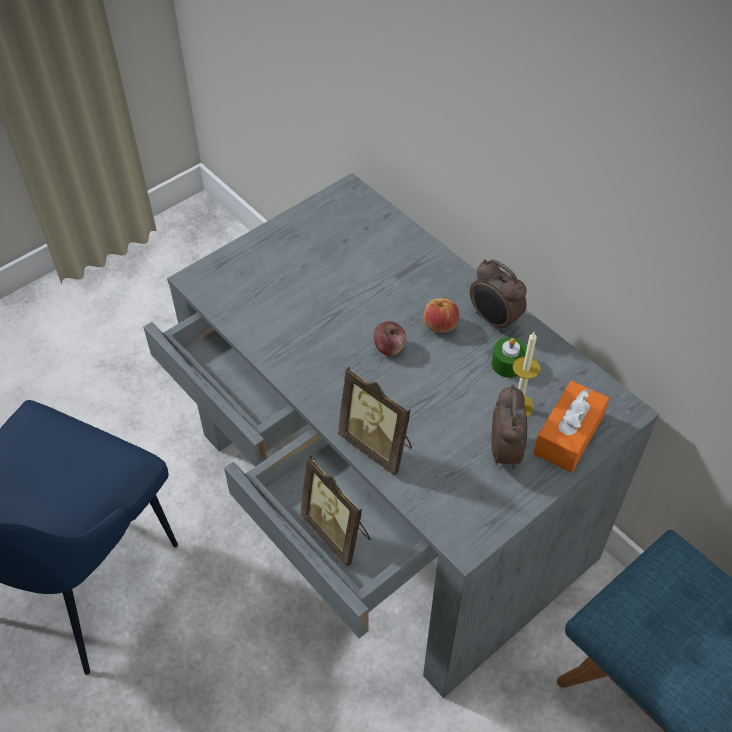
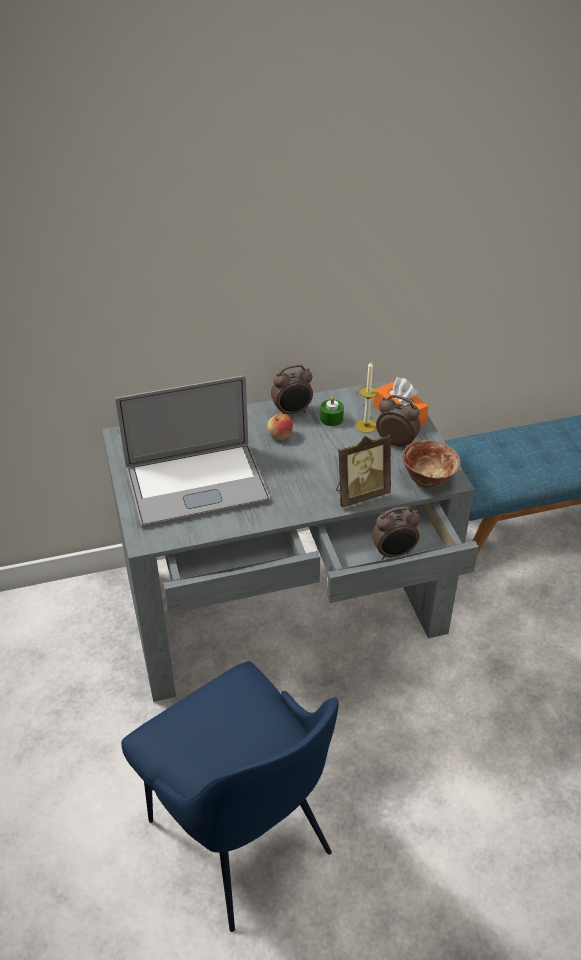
camera: 65 degrees left, 10 degrees down
(306, 285) = (197, 485): none -> laptop
(338, 531) = (394, 553): picture frame -> alarm clock
(389, 347) = (283, 463): apple -> none
(451, 512) = (428, 479): none -> bowl

